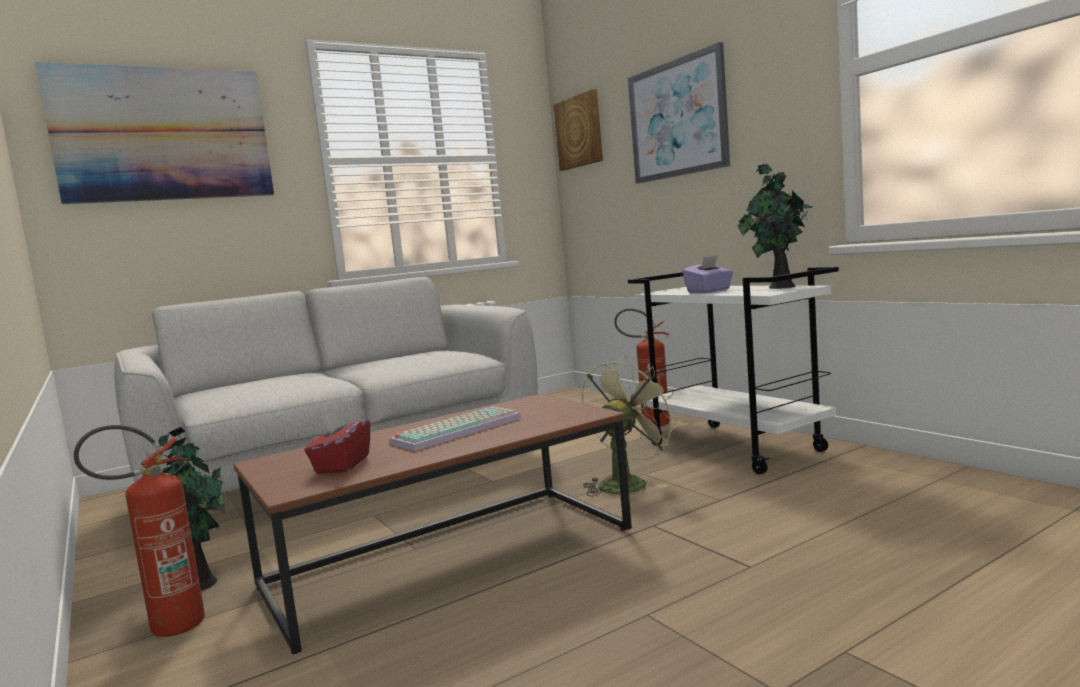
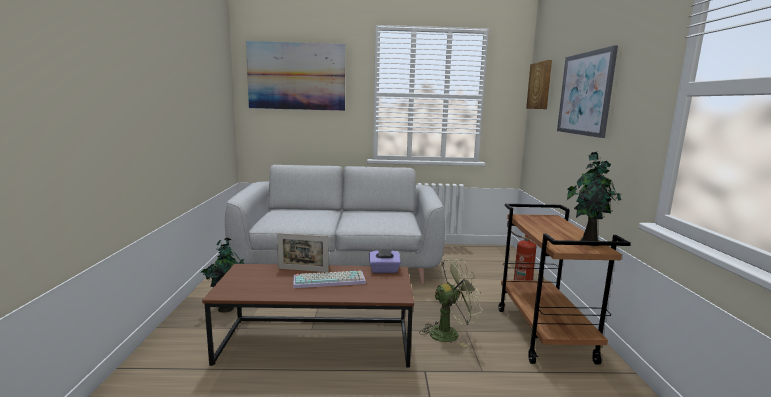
camera: 30 degrees right, 5 degrees up
(164, 631) = (193, 327): fire extinguisher -> none
(342, 465) = (258, 284): red tissue box -> none
(388, 434) = (303, 270): none -> picture frame
(709, 291) = (543, 229): purple tissue box -> purple tissue box (384, 270)
(737, 448) = (544, 335): white cart -> brown cart

